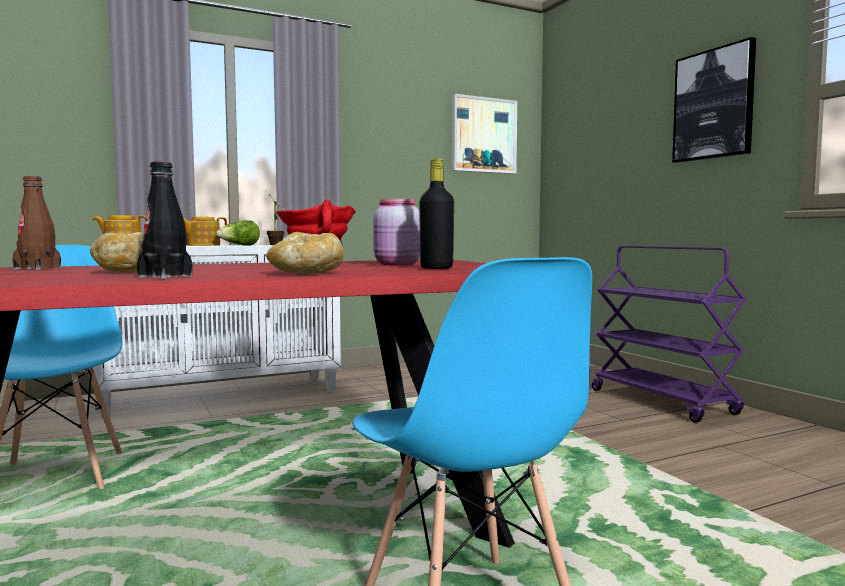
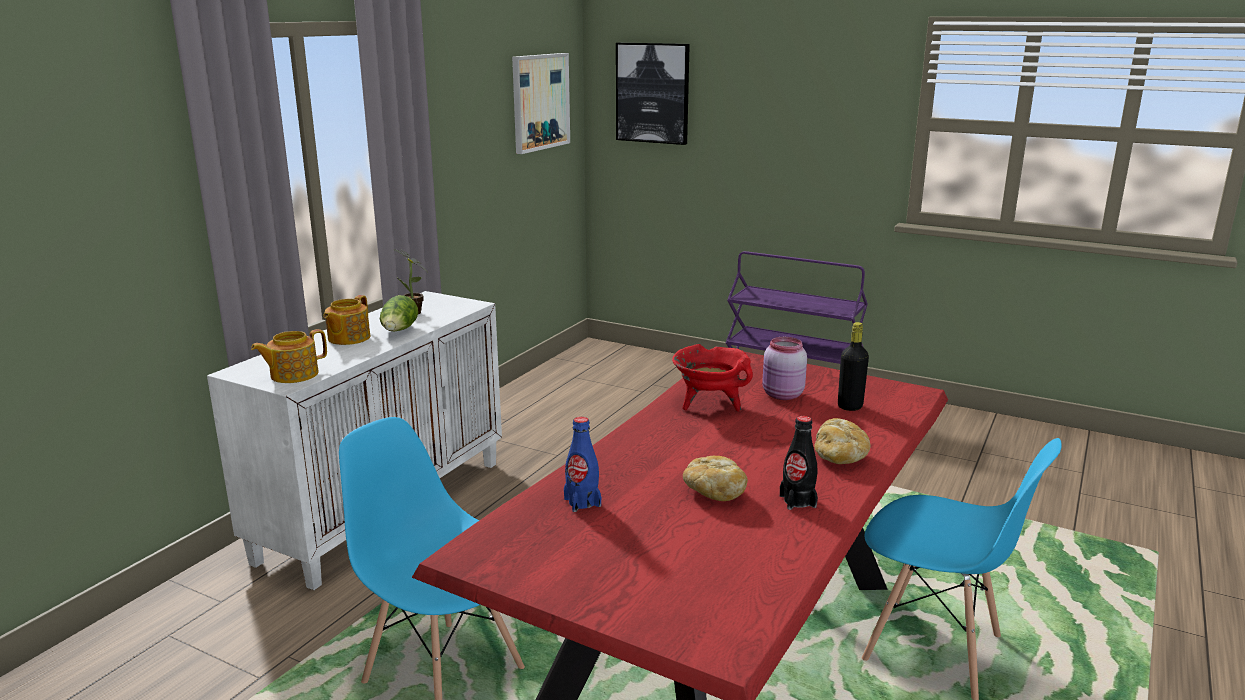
camera: 35 degrees left, 15 degrees up
(37, 268) = (582, 502): brown bottle -> blue bottle
(713, 104) = (823, 109): picture -> picture (653, 93)

